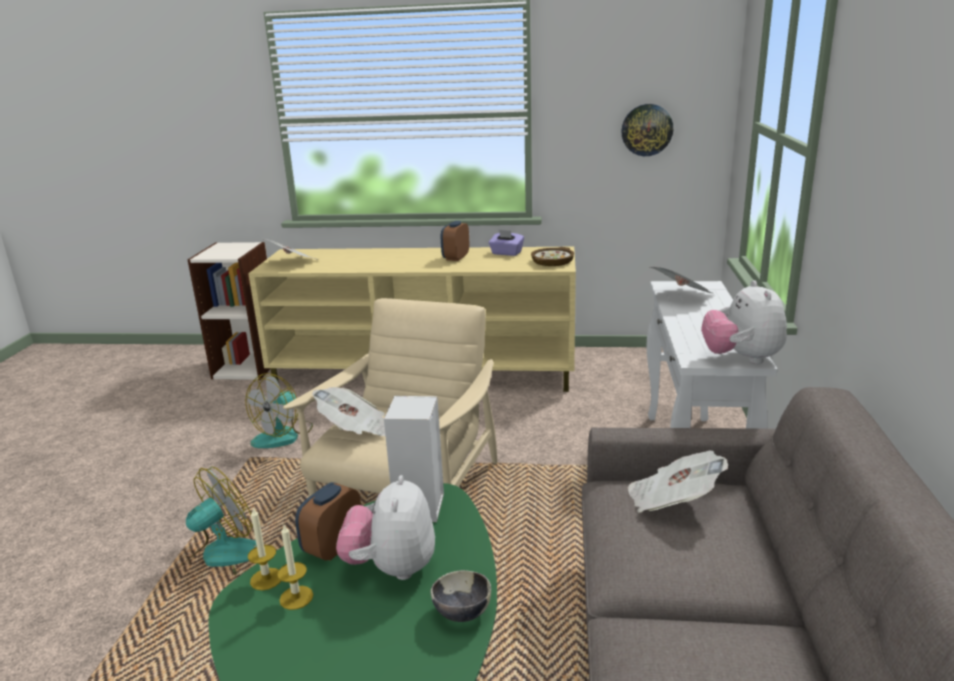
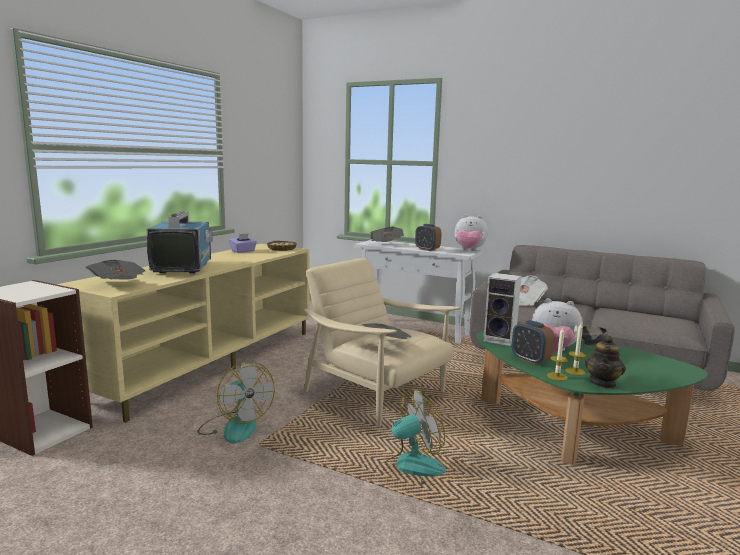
camera: 70 degrees left, 10 degrees down
(219, 561) = (409, 470): fan -> fan turned 90 degrees clockwise
(250, 631) = (603, 383): none -> teapot
(385, 259) = (183, 268): none -> television
(455, 258) = (226, 258): alarm clock -> alarm clock (427, 249)
(647, 130) = (273, 167): wall clock -> none

